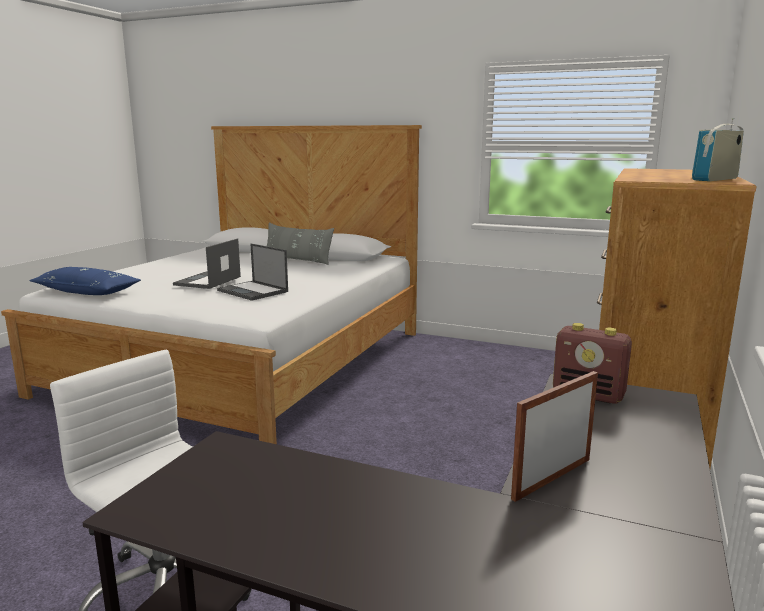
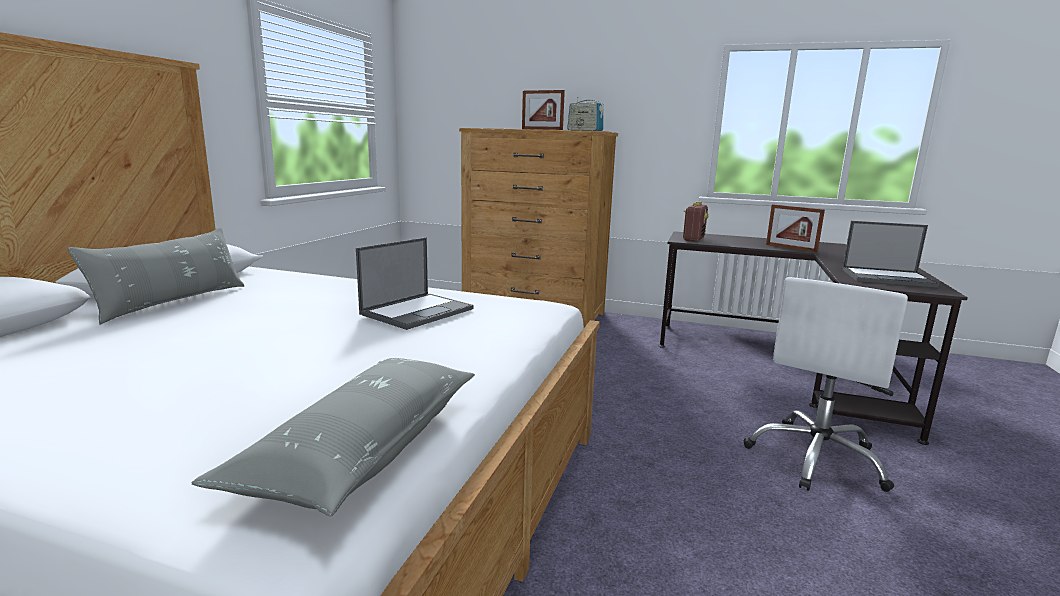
camera: 95 degrees left, 0 degrees up
(87, 291) = (363, 448): blue pillow -> grey pillow
(207, 281) = (336, 338): laptop -> laptop (888, 278)
(633, 174) = (542, 129): none -> picture frame

